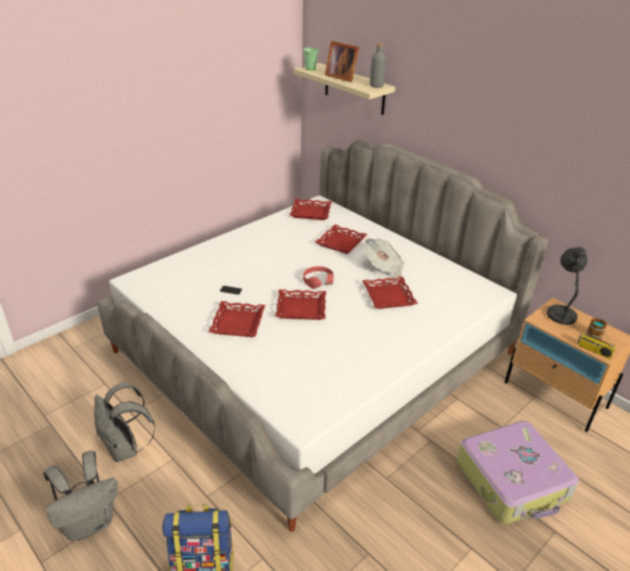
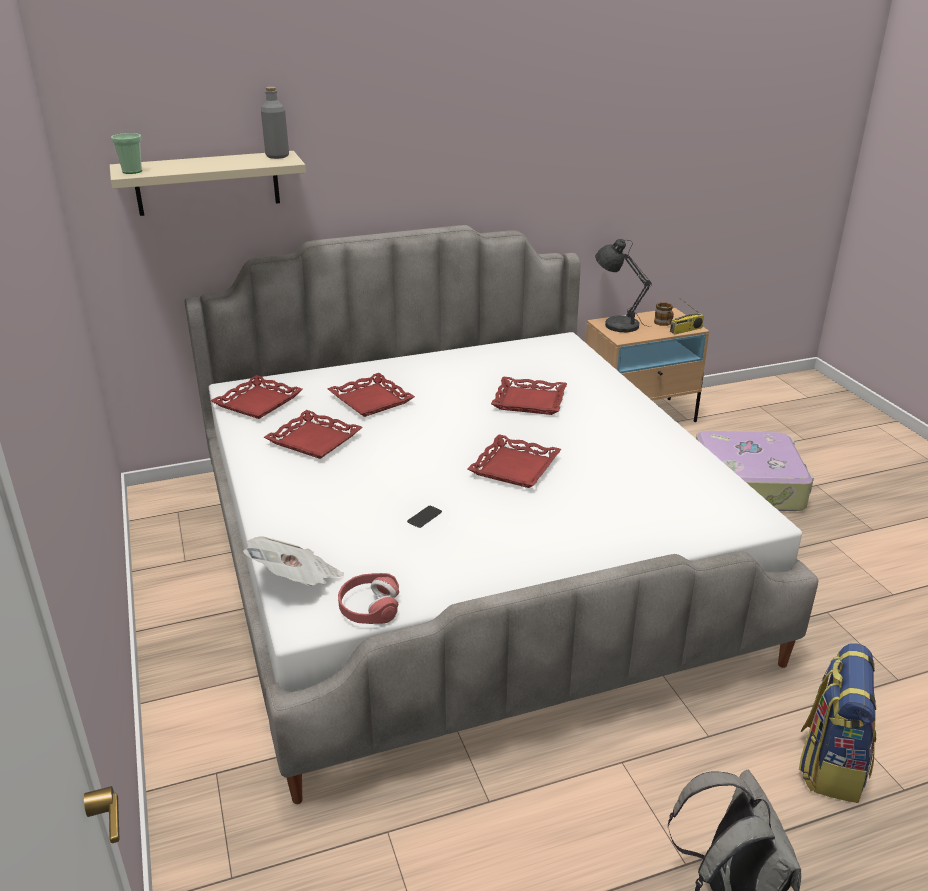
camera: 65 degrees left, 5 degrees down
(125, 449) = (576, 822): grey backpack -> none
(237, 323) = (517, 527): red tray -> red tray (313, 440)
(318, 281) = (455, 440): red headphones -> red headphones (369, 607)
(341, 77) = (206, 164): picture frame -> none
(383, 267) = (460, 387): newspaper -> newspaper (296, 581)

